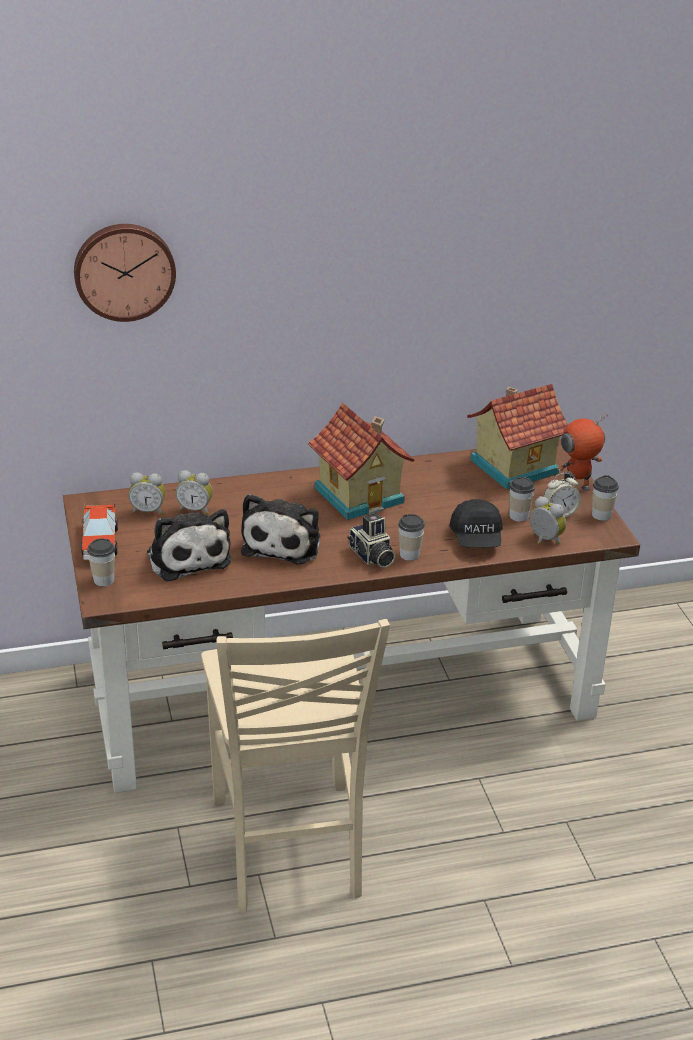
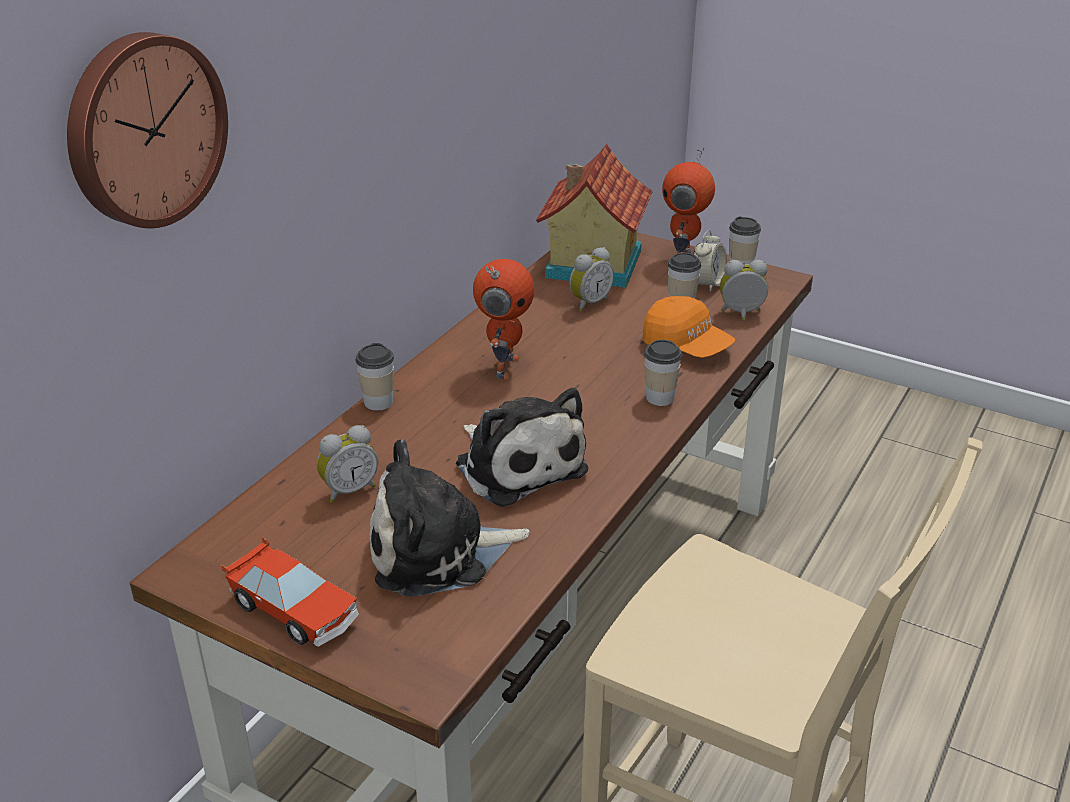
camera: 45 degrees left, 0 degrees up
(103, 580) = (382, 656): cup -> cup (378, 402)
(148, 511) = (290, 528): alarm clock -> alarm clock (588, 303)
(187, 556) = (437, 552): plush toy -> plush toy turned 150 degrees clockwise
(361, 494) = (504, 366): toy house -> toy robot
(371, 556) = (630, 422): camera -> none
(476, 538) = (686, 346): black cap -> orange cap

